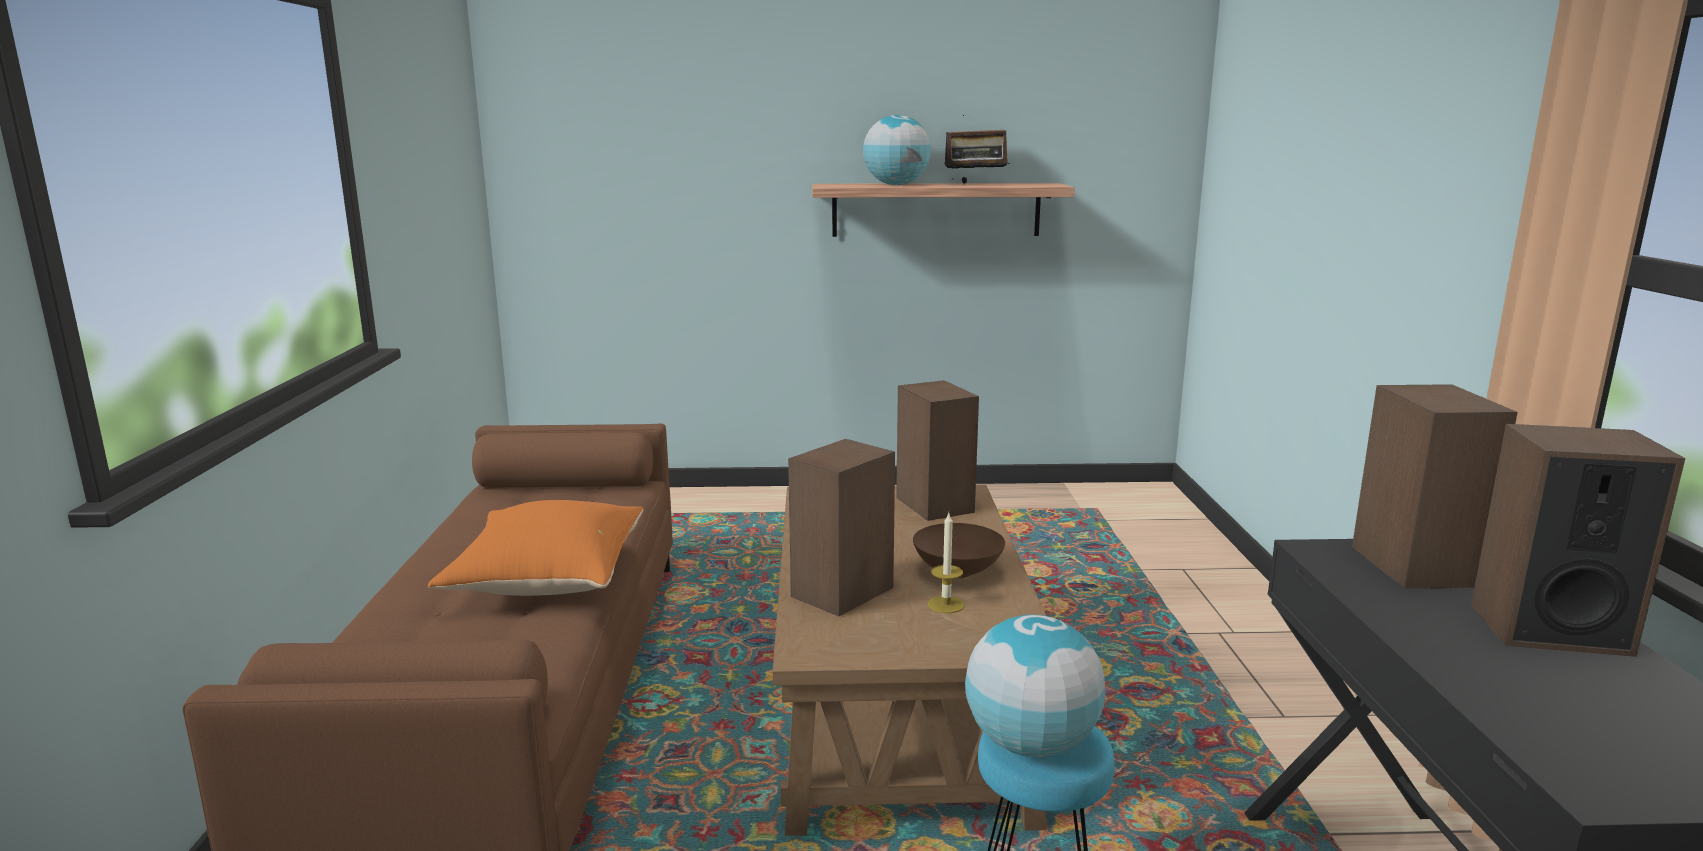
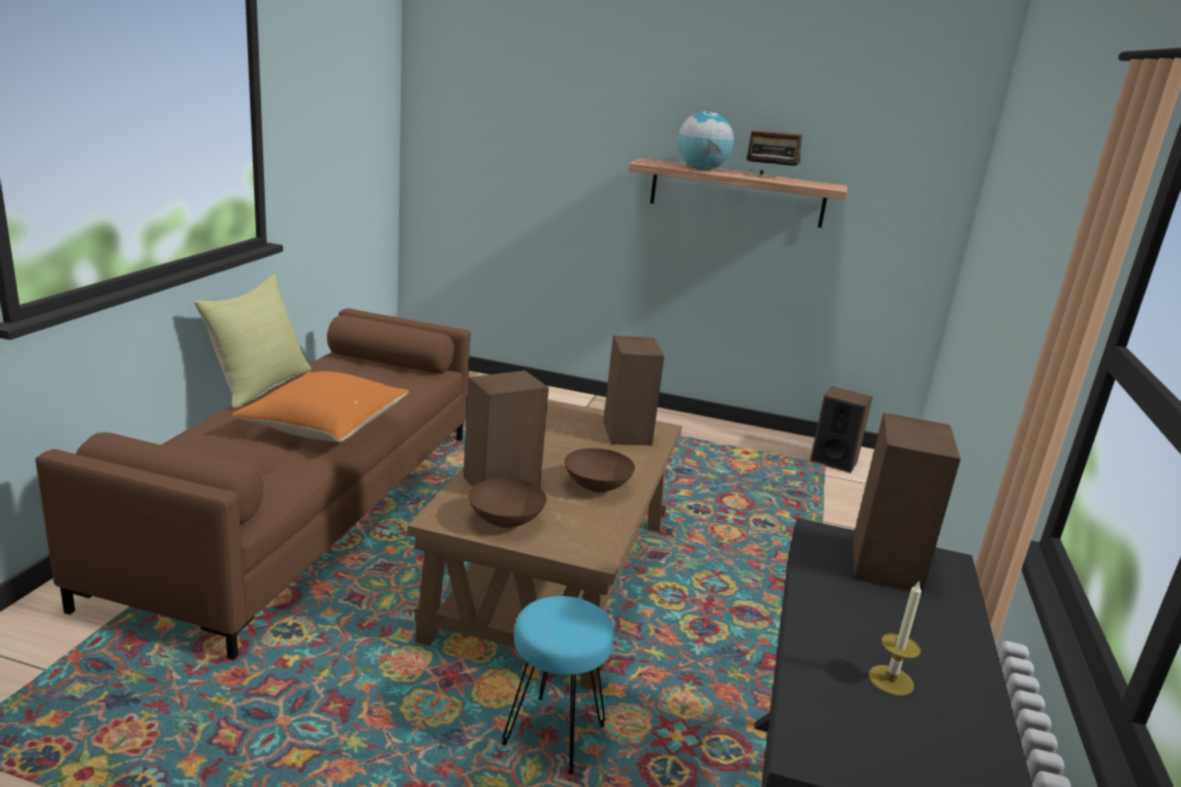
camera: 15 degrees right, 5 degrees up
(414, 546) = (260, 386): none -> yellow pillow
(891, 636) = (507, 521): none -> brown bowl
(946, 604) = (566, 509): candle -> candle (891, 680)
(1030, 745) = (550, 621): globe -> none
(1548, 629) = (933, 637): speaker -> speaker (833, 461)

